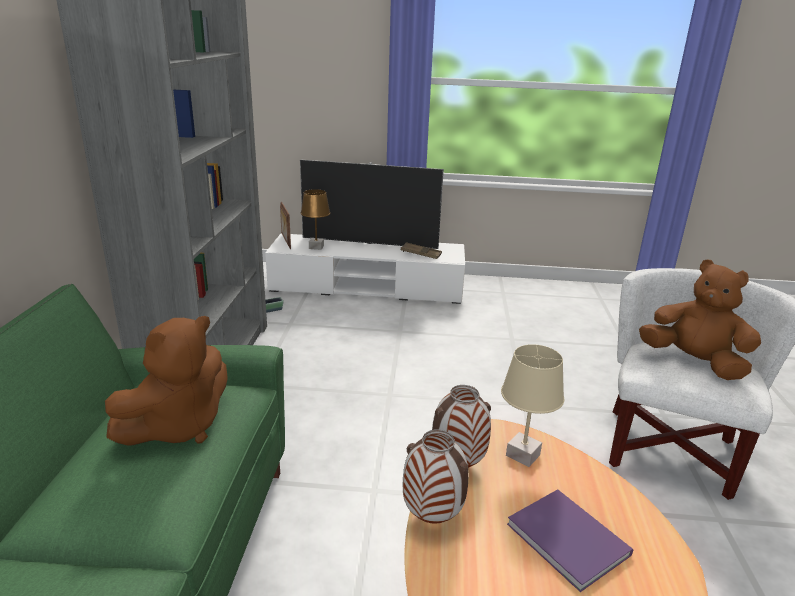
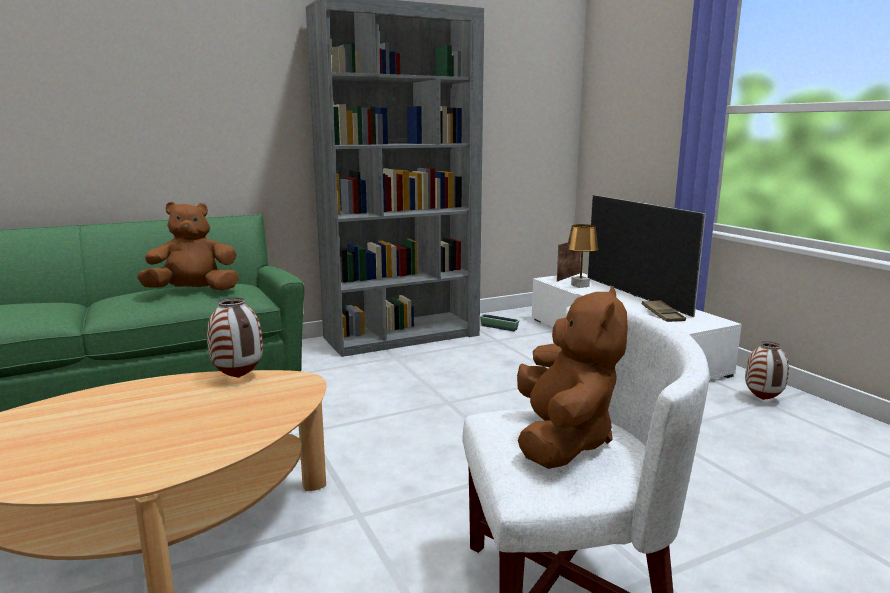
camera: 60 degrees right, 10 degrees down
(179, 426) = (193, 291): brown plush toy -> brown plush toy turned 150 degrees clockwise
(433, 517) = (166, 382): vase -> vase (763, 399)
(523, 455) = (273, 396): beige table lamp -> none
(567, 536) = (164, 428): purple book -> none

